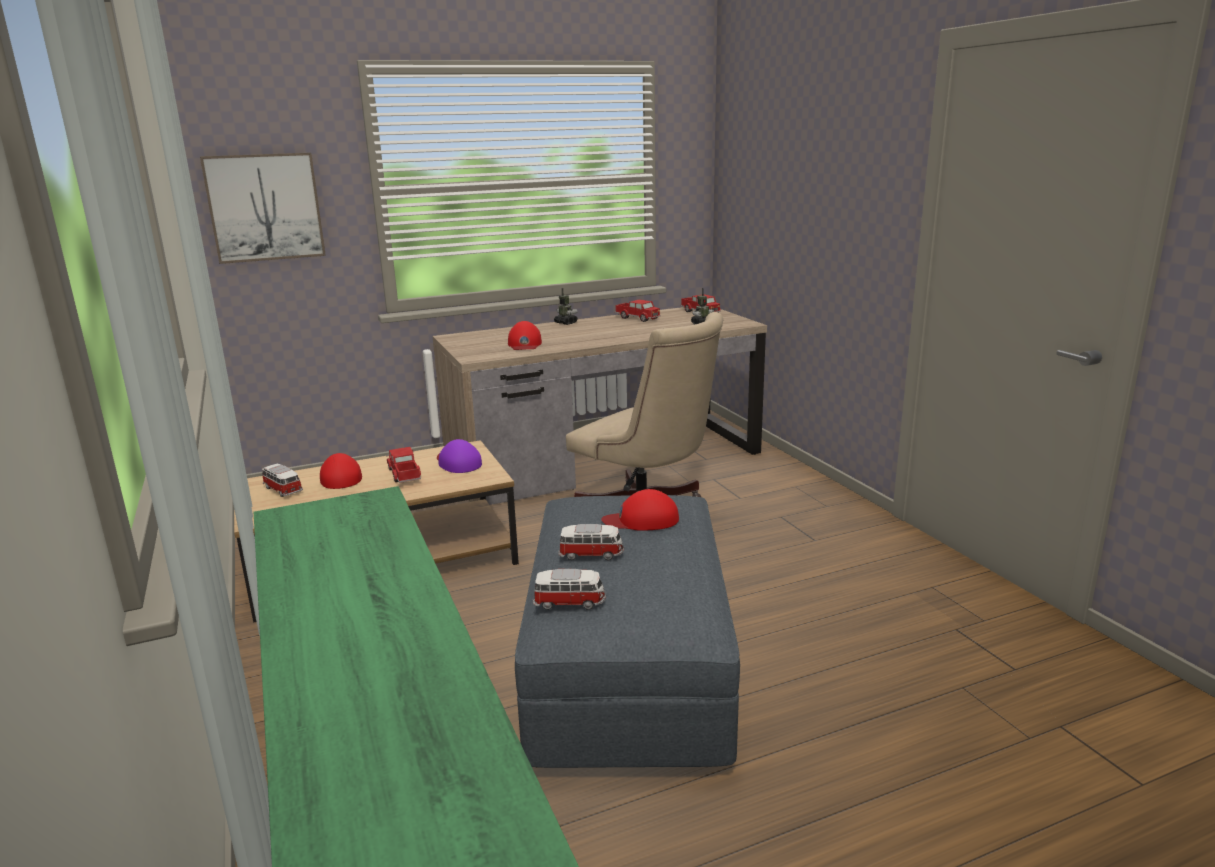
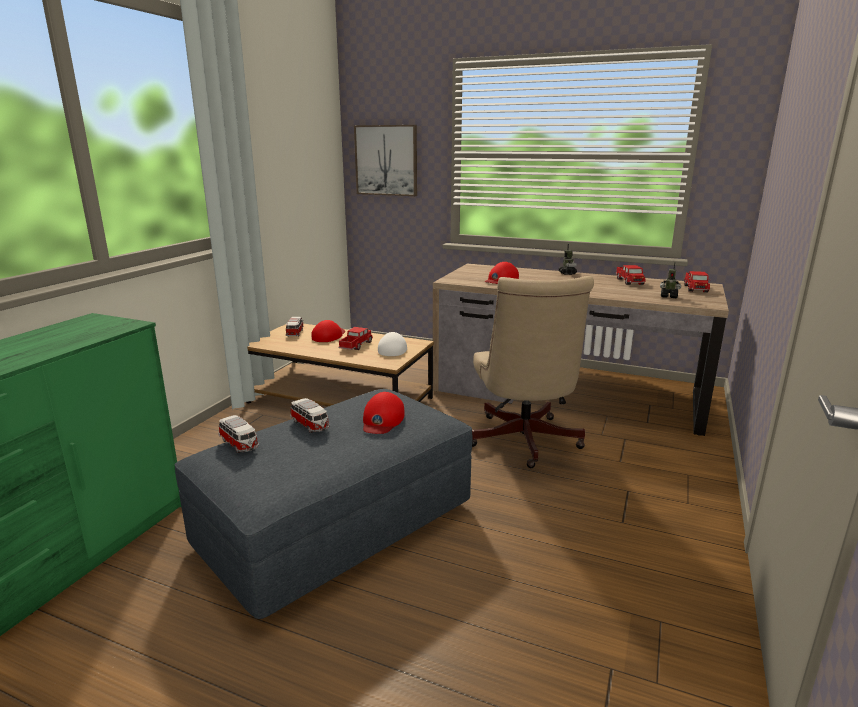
camera: 45 degrees right, 0 degrees up
(457, 462) = (393, 349): purple cap -> white cap
(642, 520) = (382, 420): red cap -> red cap turned 120 degrees counterclockwise

